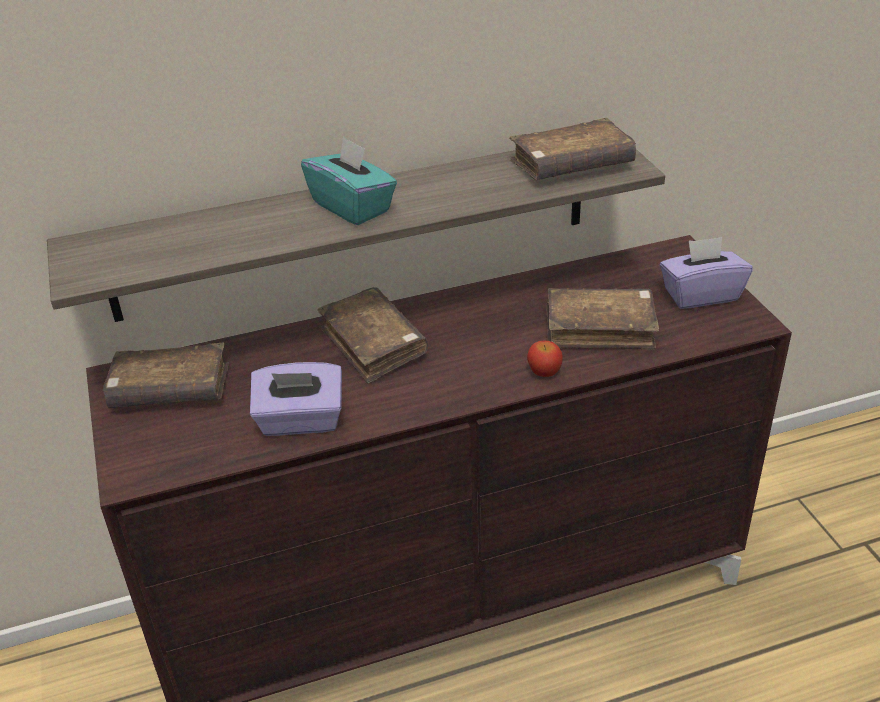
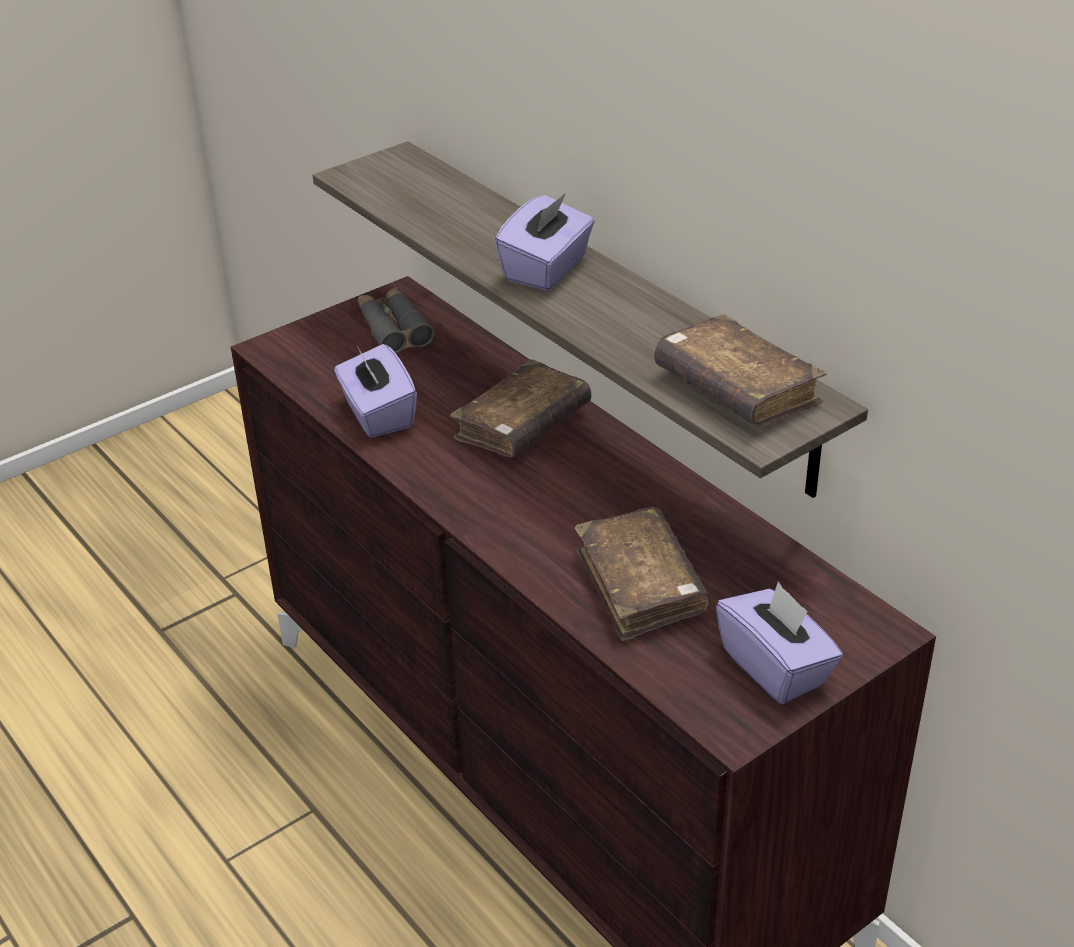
camera: 70 degrees right, 0 degrees up
(170, 390) = (393, 329): brown book -> grey binoculars
(352, 207) = (546, 269): turquoise tissue box -> purple tissue box
(544, 372) = (530, 557): apple -> none

